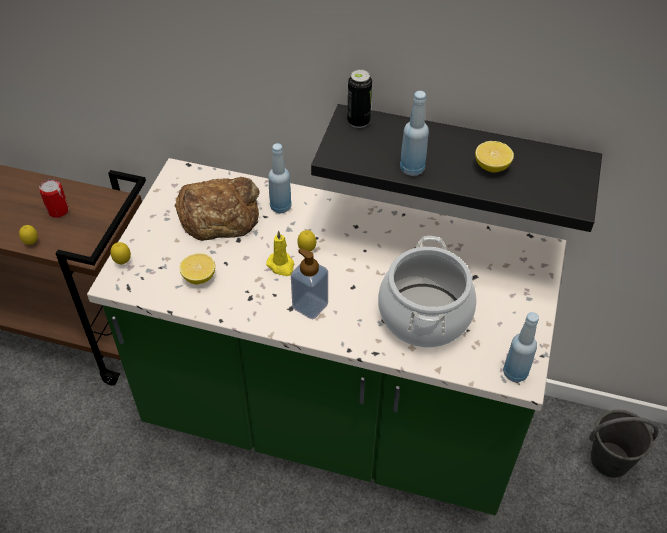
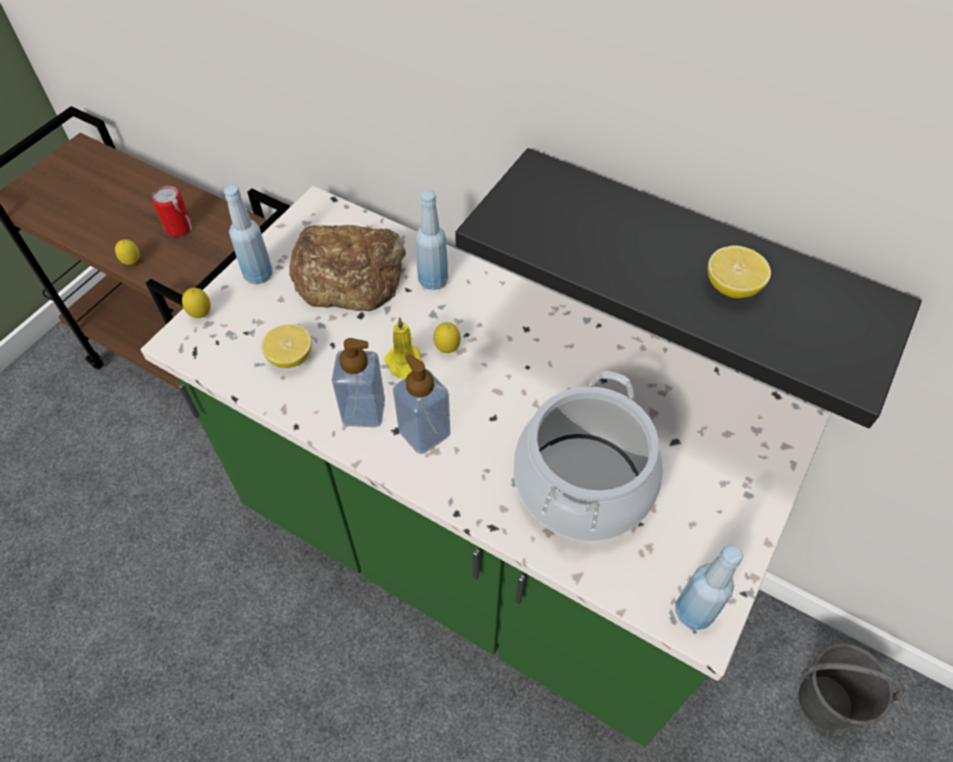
camera: 15 degrees right, 5 degrees up
(264, 301) = (363, 411): none -> soap dispenser
(358, 121) = (548, 179): can -> none
(412, 169) = (605, 266): blue bottle -> blue bottle (258, 275)

